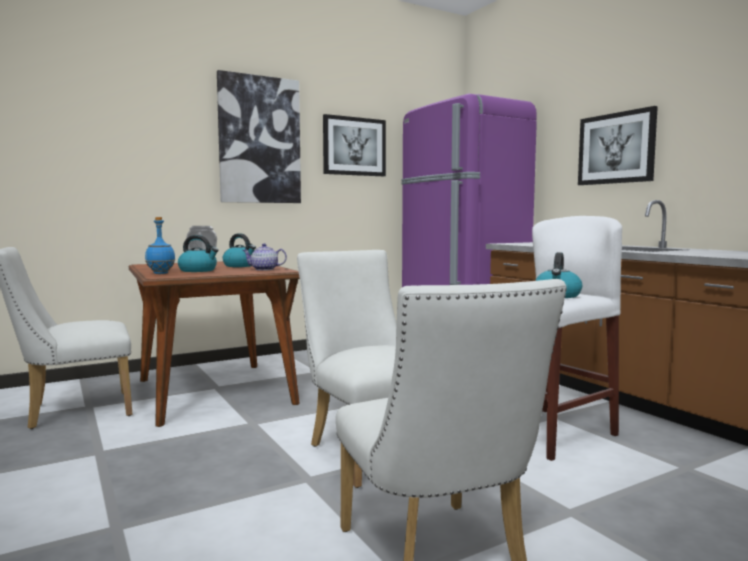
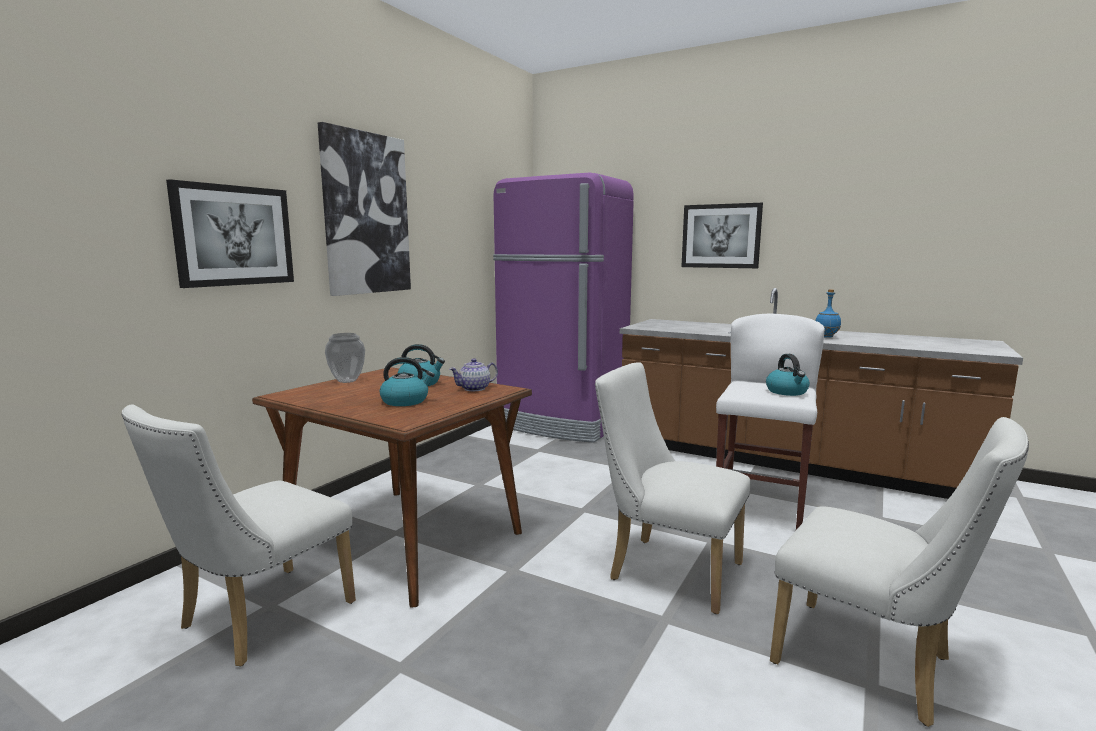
camera: 30 degrees left, 5 degrees up
(161, 273) = (382, 415): blue bottle -> blue bottle (827, 337)
(354, 146) = (452, 219): picture -> picture (234, 235)

